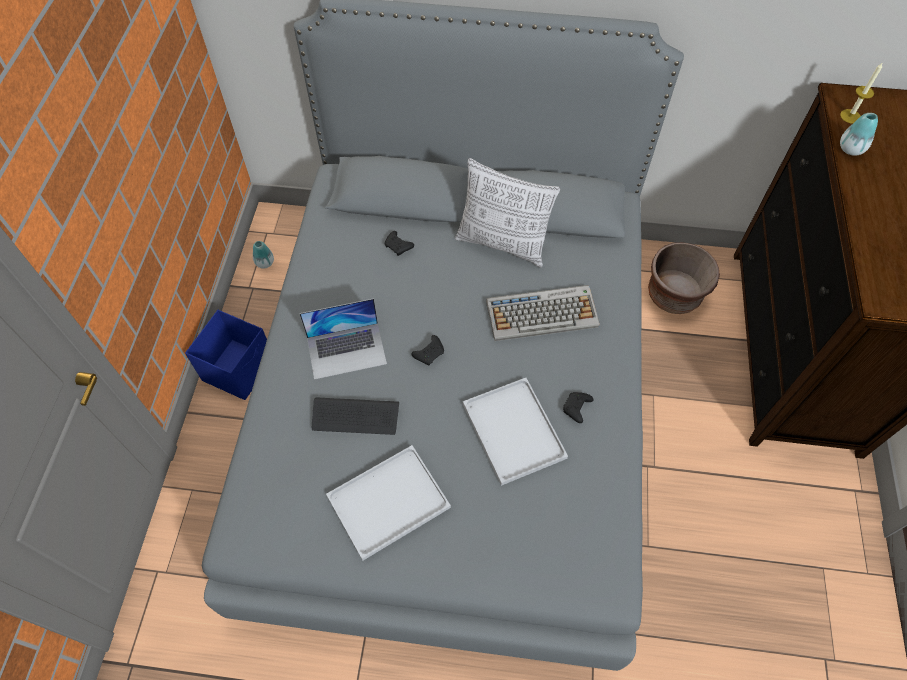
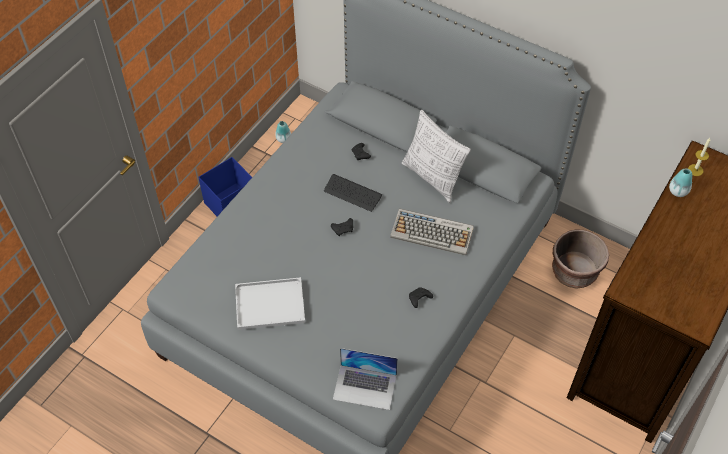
camera: 25 degrees right, 5 degrees down
(347, 350) = (292, 207): laptop -> laptop (365, 387)
(355, 417) = (276, 248): keyboard -> keyboard (352, 193)
(511, 429) = (369, 294): white tray -> none

